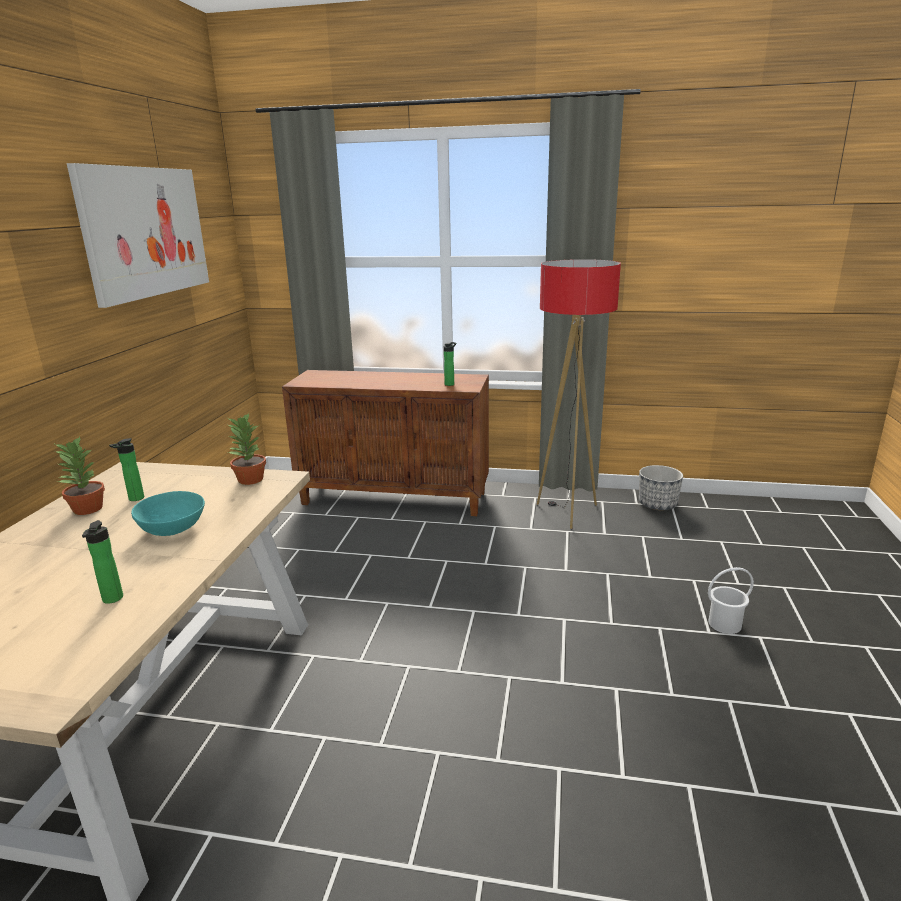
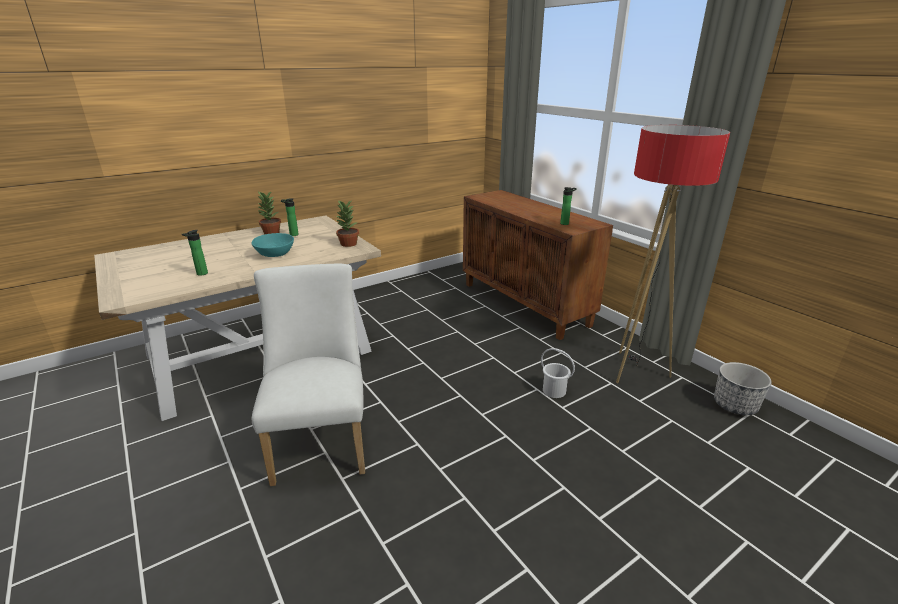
camera: 45 degrees right, 5 degrees up
(145, 232) = (390, 74): picture -> none
(412, 744) = (321, 440): none -> white chair
(724, 624) = (624, 523): white bucket -> white bucket (554, 390)

